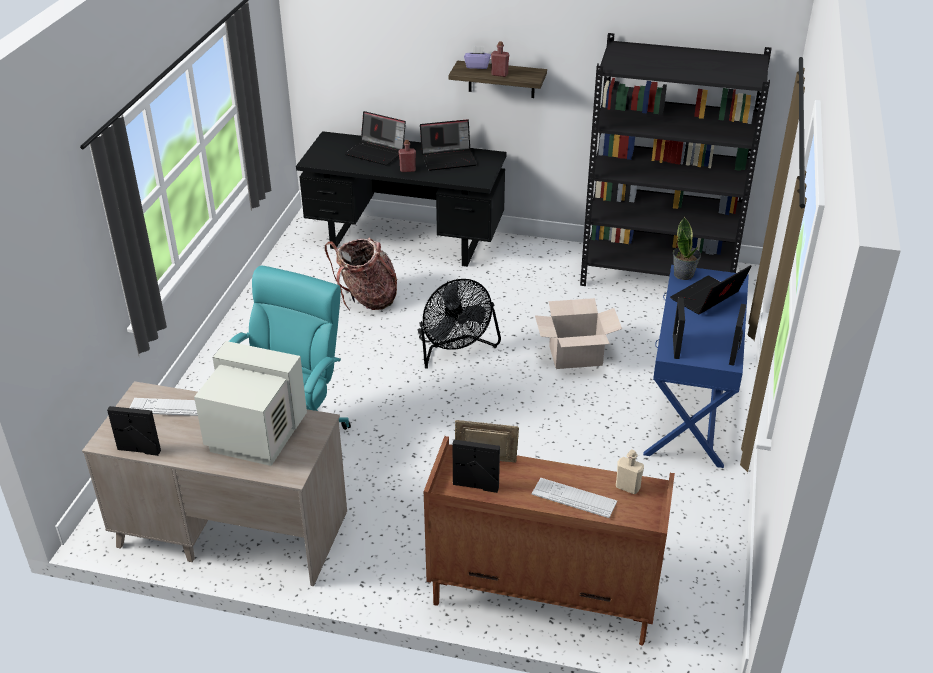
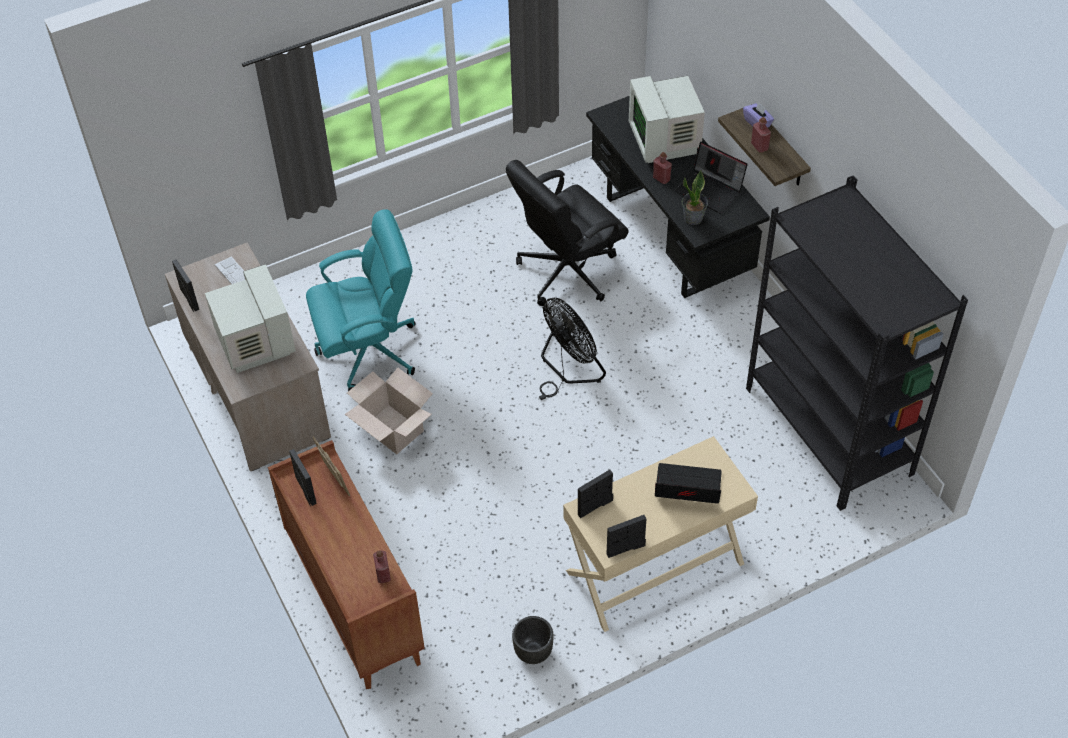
camera: 50 degrees right, 15 degrees up
(367, 299) = (567, 271): backpack -> black office chair
(377, 152) = (665, 141): laptop -> monitor
(451, 349) = (564, 367): black fan -> black fan turned 150 degrees counterclockwise
(574, 498) = (343, 551): keyboard -> none
(575, 355) = (644, 449): cardboard box -> cardboard box (393, 429)
(627, 487) = (383, 574): beige bottle -> red bottle
(684, 274) = (707, 453): potted plant -> potted plant (693, 218)
(690, 410) = (655, 568): blue console table -> beige console table
(705, 517) = (533, 653): none -> black planter

